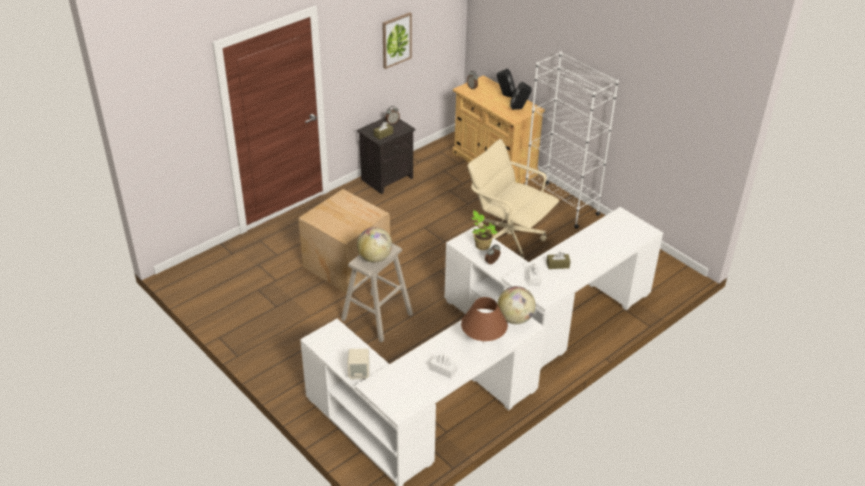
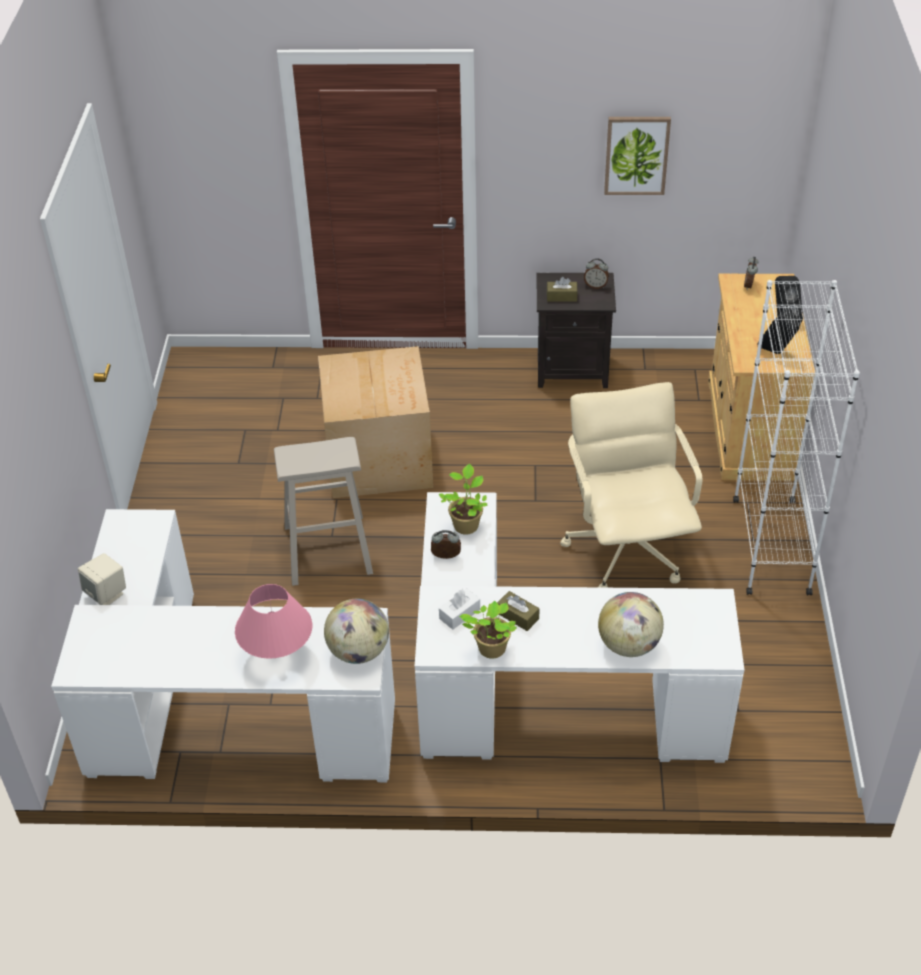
camera: 45 degrees right, 5 degrees up
(375, 258) = (311, 459): globe -> globe (629, 645)
(443, 370) = (186, 656): white tissue box -> none
(483, 342) = (278, 654): brown table lamp -> pink table lamp
(565, 284) = (490, 649): none -> potted plant

